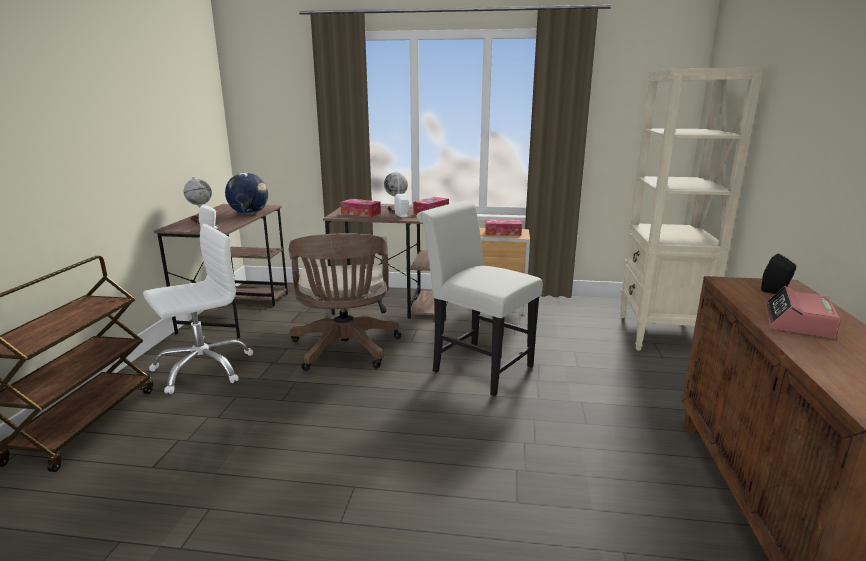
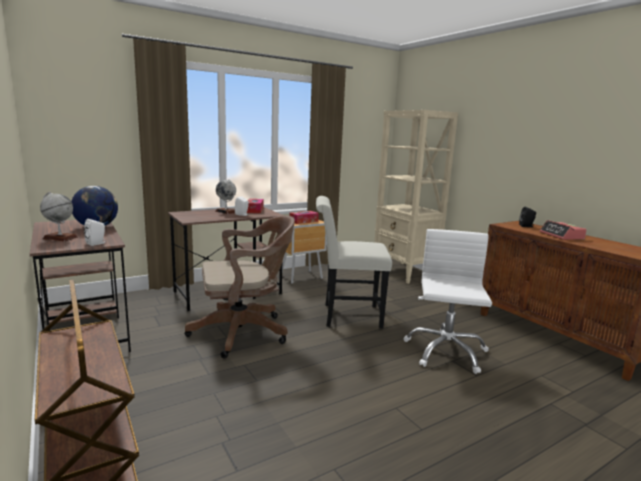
camera: 40 degrees left, 5 degrees down
(203, 368) = (139, 385): white office chair -> white office chair (445, 351)
(345, 350) = (244, 332): brown office chair -> brown office chair turned 60 degrees counterclockwise
(361, 213) = (204, 216): tissue box -> none

